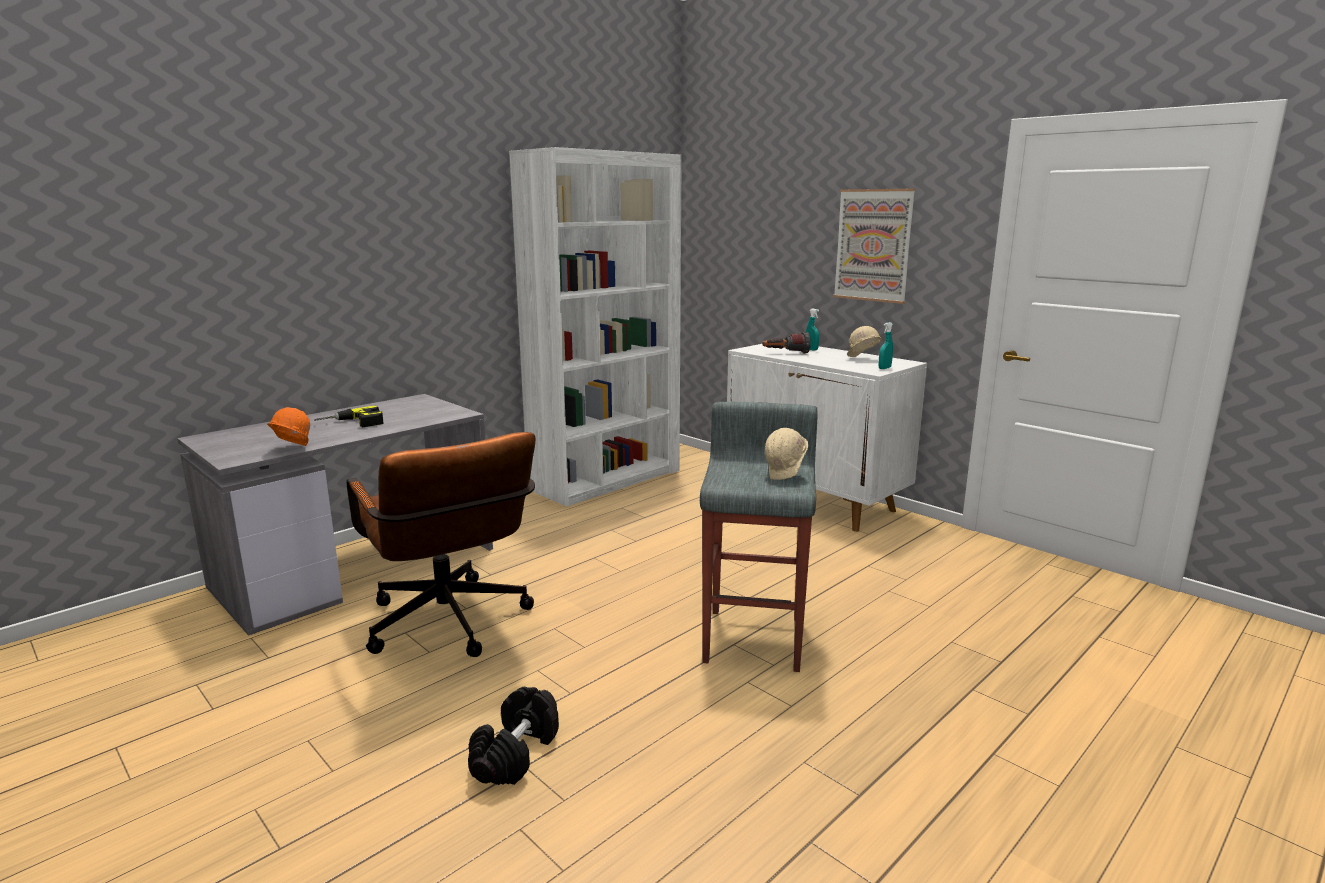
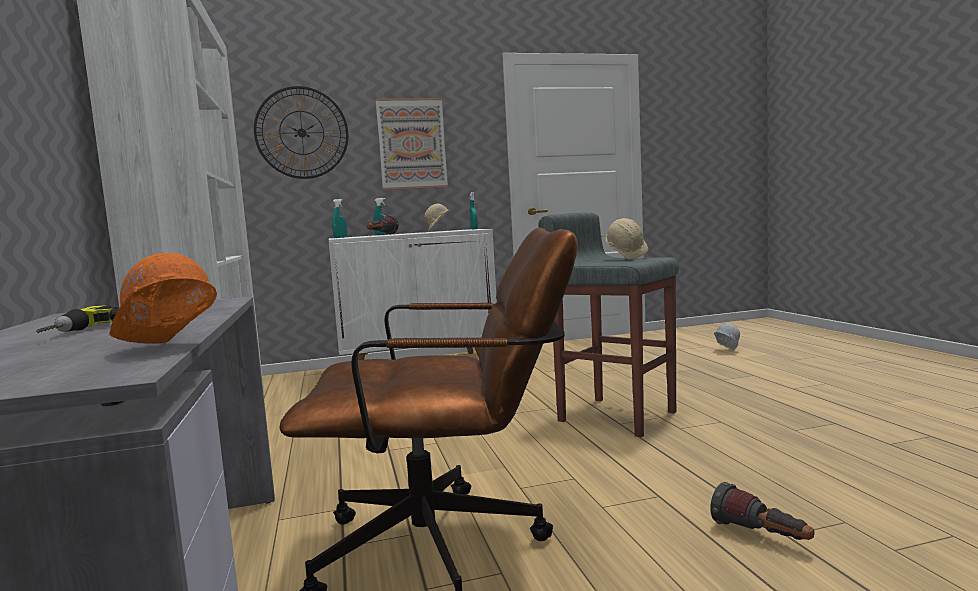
camera: 60 degrees left, 10 degrees down
(515, 753) = (762, 537): black dumbbell -> flashlight
(762, 346) = (340, 237): none -> turquoise spray bottle
(772, 226) = (301, 133): none -> wall clock
(1149, 677) = (726, 351): none -> white hard hat

